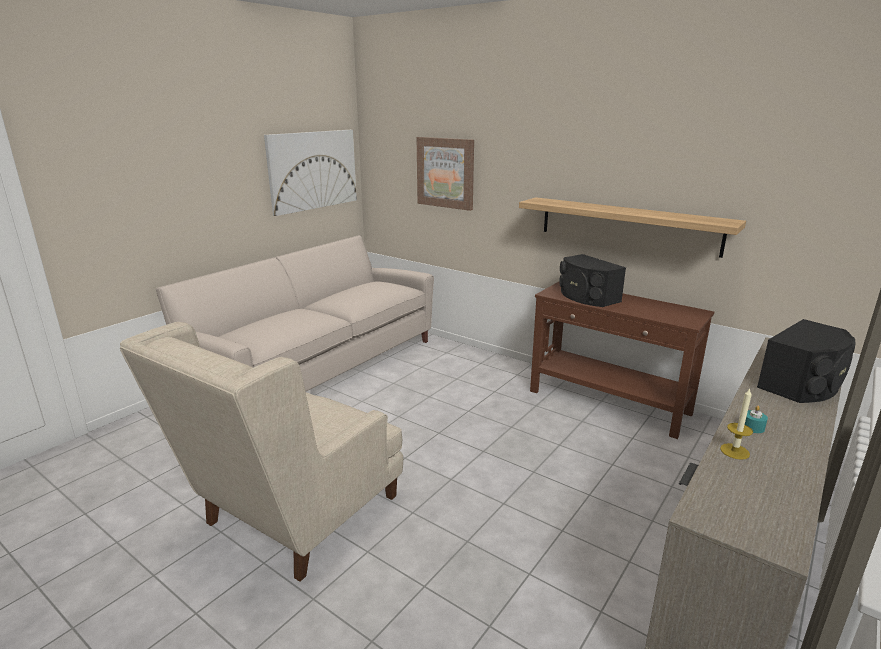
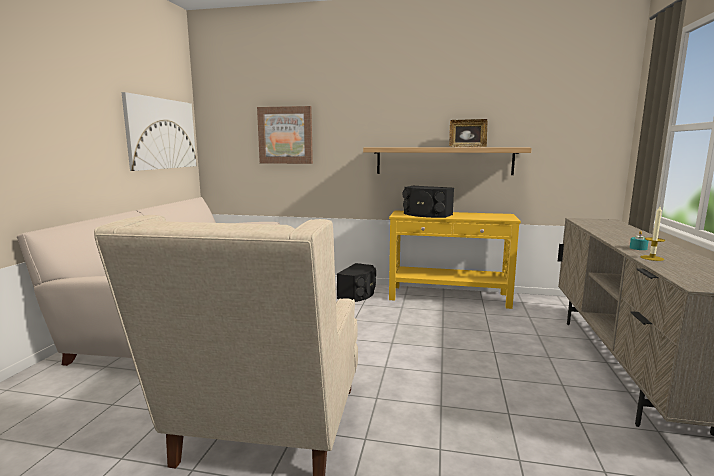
camera: 25 degrees left, 10 degrees down
(608, 403) = (449, 297): brown console table -> yellow console table
(657, 212) = (467, 147): none -> picture frame
(803, 384) = (623, 231): black speaker -> black speaker (358, 294)

